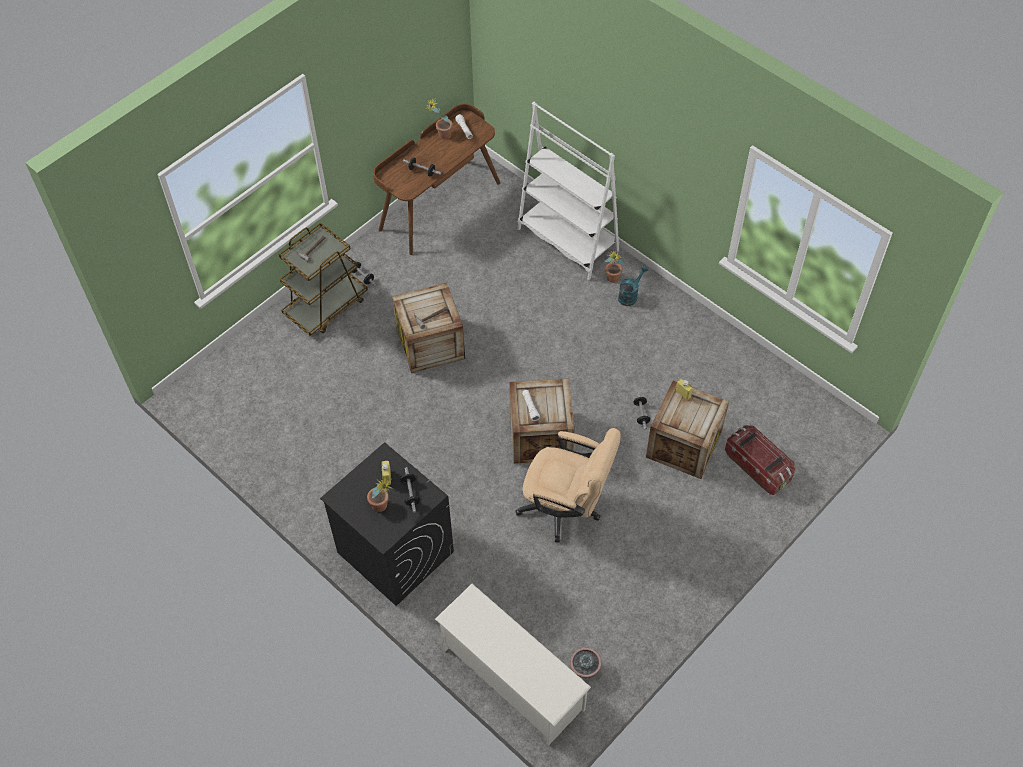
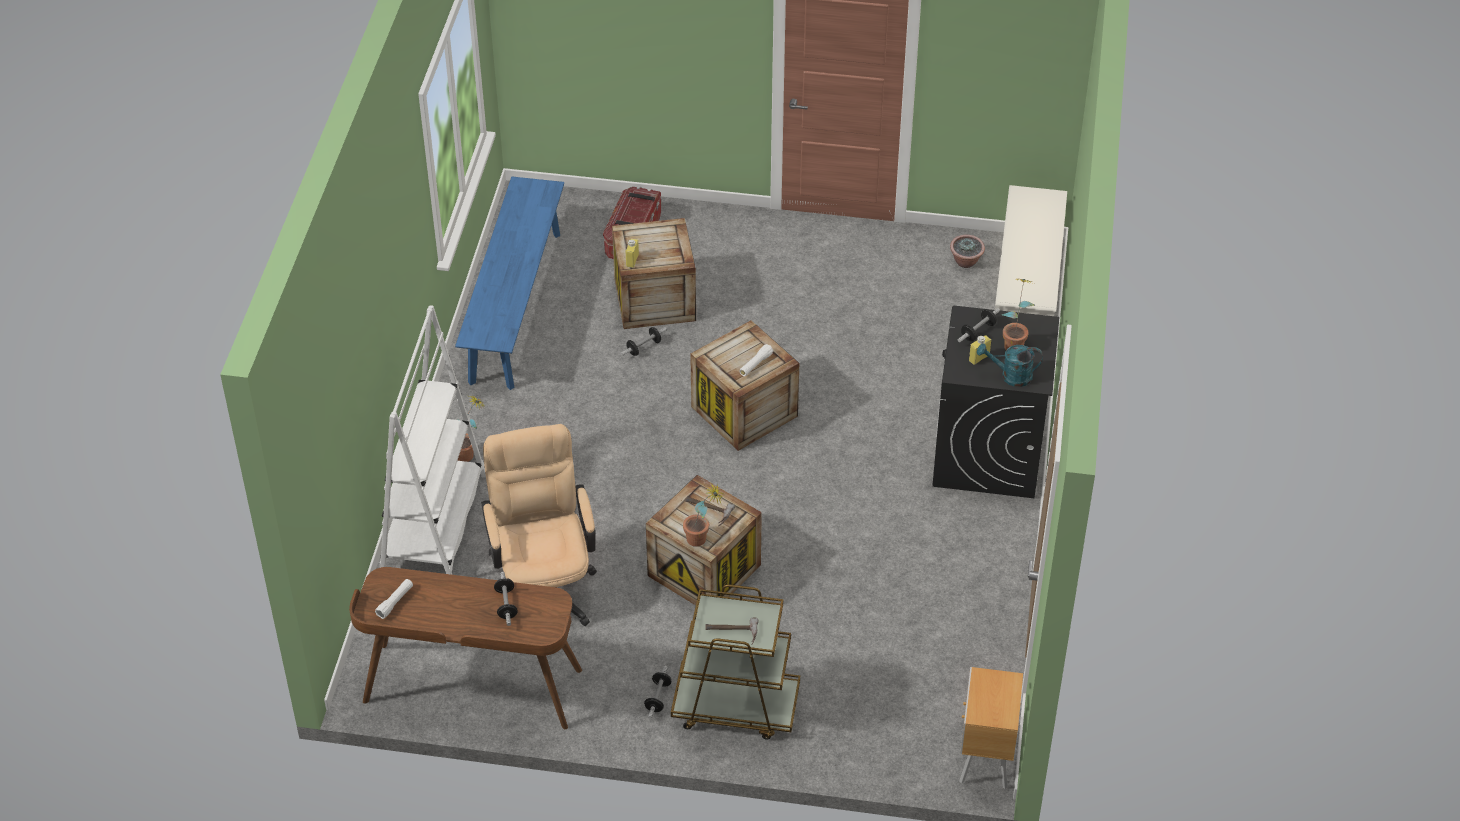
camera: 125 degrees left, 10 degrees down
(188, 395) = (984, 761): none -> brown nightstand
(441, 136) = (426, 619): potted plant -> potted plant (702, 541)
(566, 508) = (812, 351): beige office chair -> beige office chair (544, 585)
(630, 295) = (480, 429): turquoise watering can -> turquoise watering can (1010, 376)
(731, 364) = (515, 307): none -> blue bench

